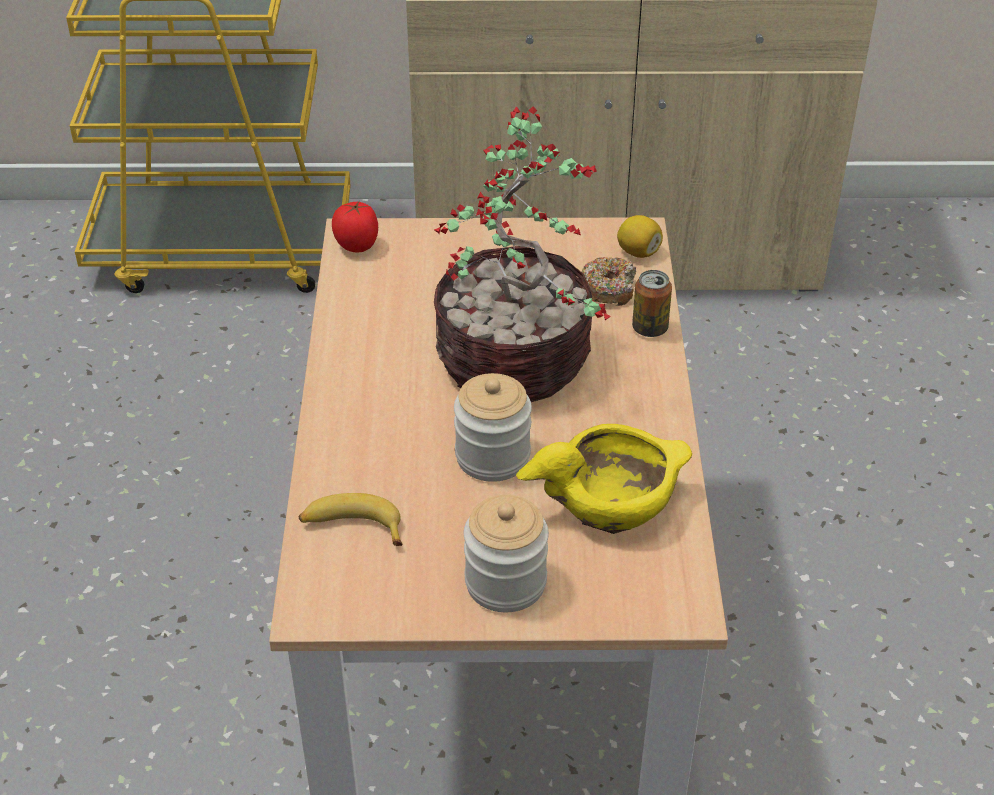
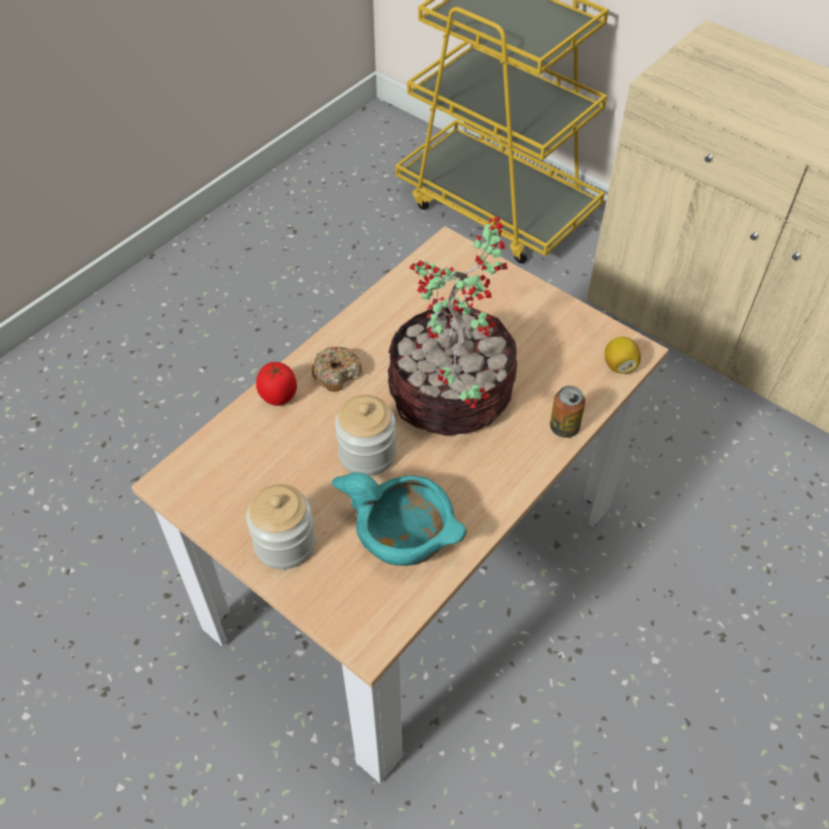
camera: 40 degrees right, 10 degrees up
(352, 527) = (242, 445): banana -> none
(356, 246) = (441, 255): tomato -> tomato (279, 396)
(608, 289) = (567, 381): donut -> donut (336, 373)
(611, 501) = (404, 534): yellow bowl -> turquoise bowl

